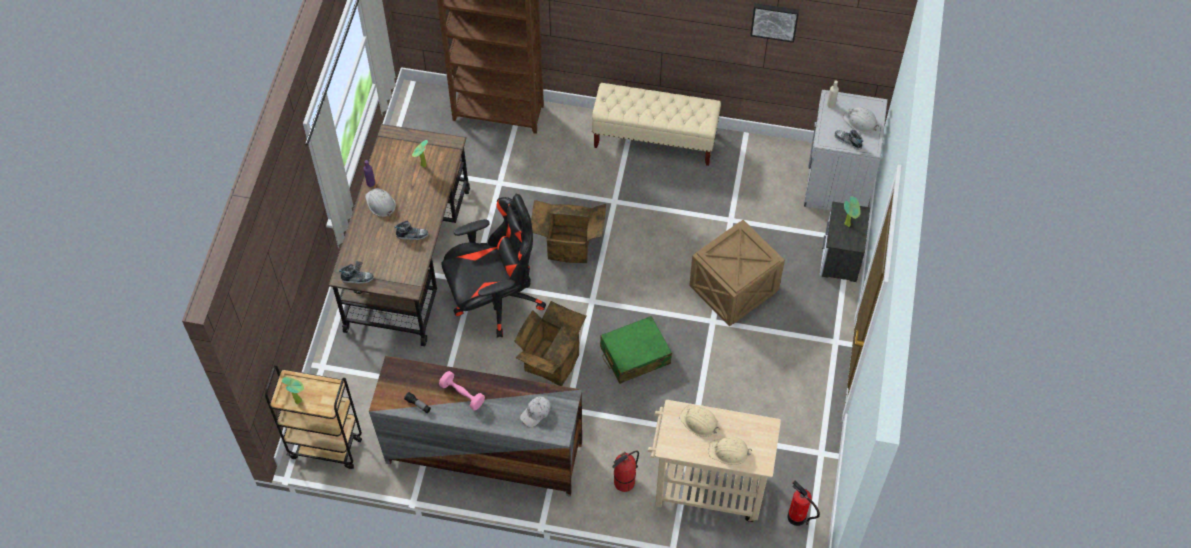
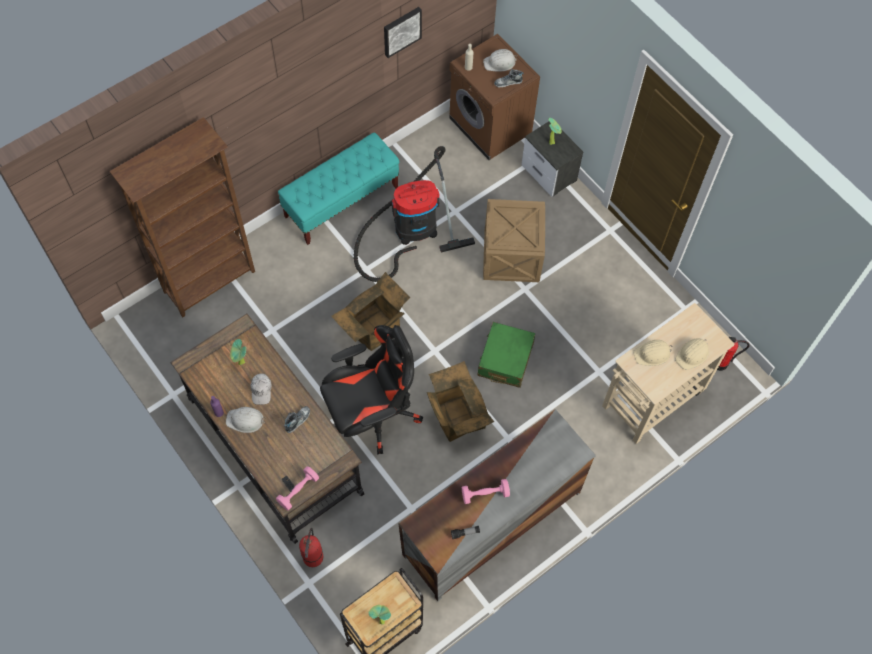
camera: 50 degrees left, 5 degrees up
(357, 278) = (298, 491): shoe -> pink dumbbell
(493, 302) = (370, 416): black office chair -> black office chair turned 45 degrees clockwise
(536, 413) = (547, 455): white cap -> white cap (261, 390)
(624, 482) = (600, 449): fire extinguisher -> fire extinguisher (313, 557)
(655, 140) = (342, 202): beige bench -> turquoise bench
(680, 203) = (411, 230): none -> vacuum cleaner
(836, 182) = (489, 127): white washing machine -> brown washing machine

